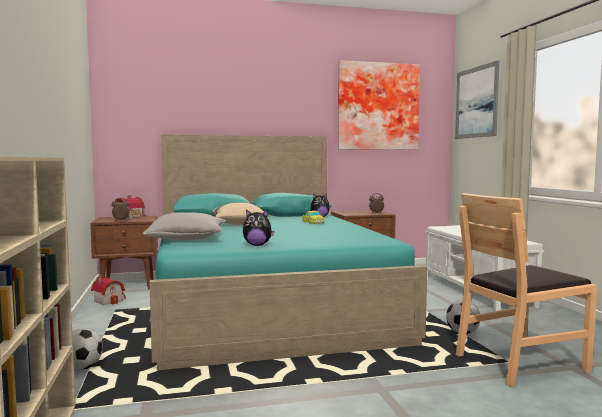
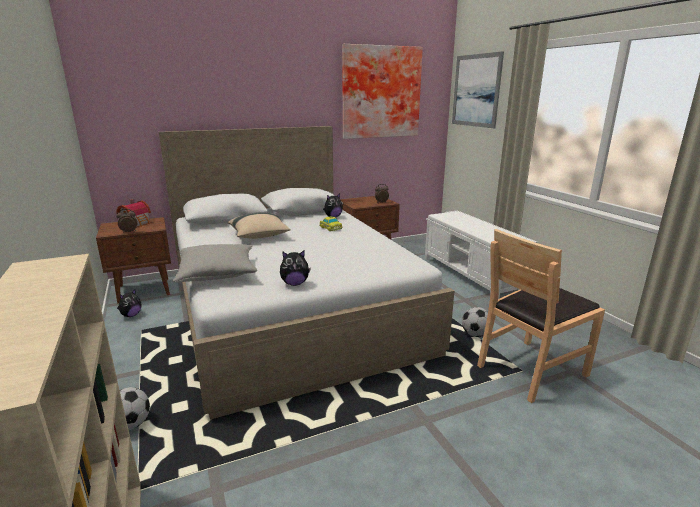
camera: 10 degrees left, 15 degrees up
(109, 300) = (131, 315): toy house -> plush toy
(267, 304) = (291, 308): turquoise bed -> white bed

